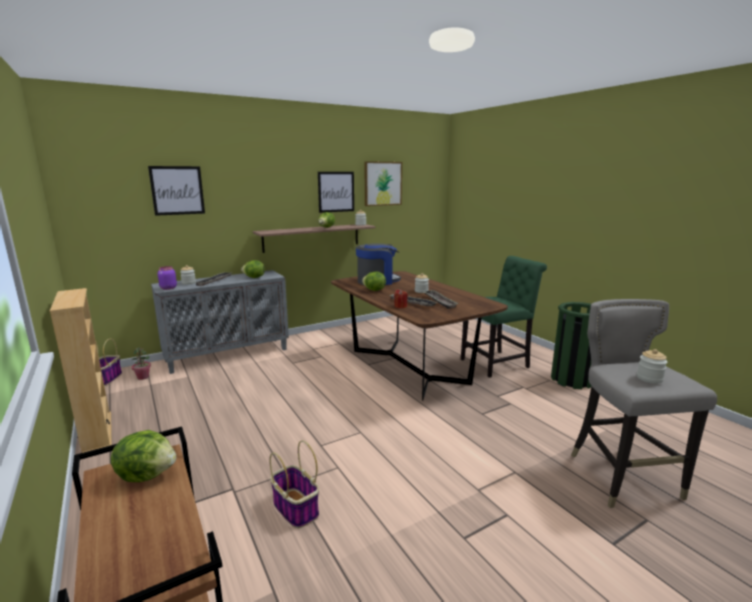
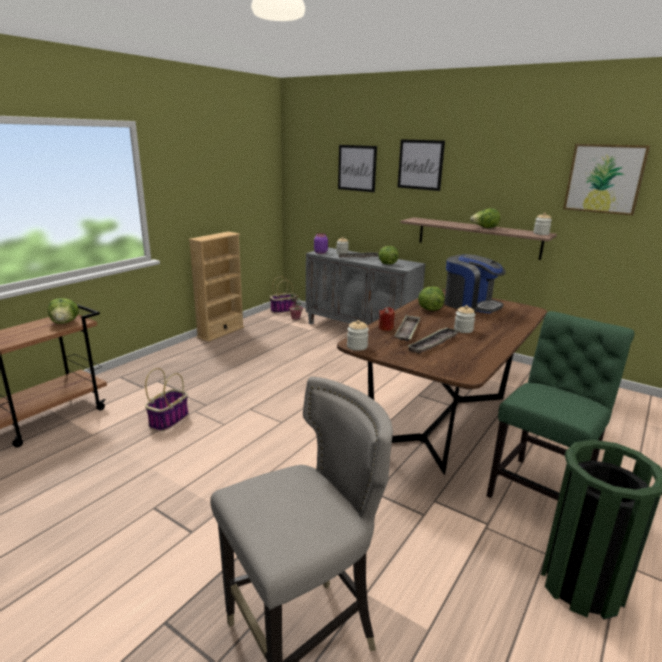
camera: 65 degrees right, 5 degrees up
(336, 192) = (521, 184): picture -> picture (420, 164)
(497, 363) = (542, 490): green chair -> green chair turned 90 degrees counterclockwise
(649, 378) = (272, 505): jar -> jar (357, 346)

